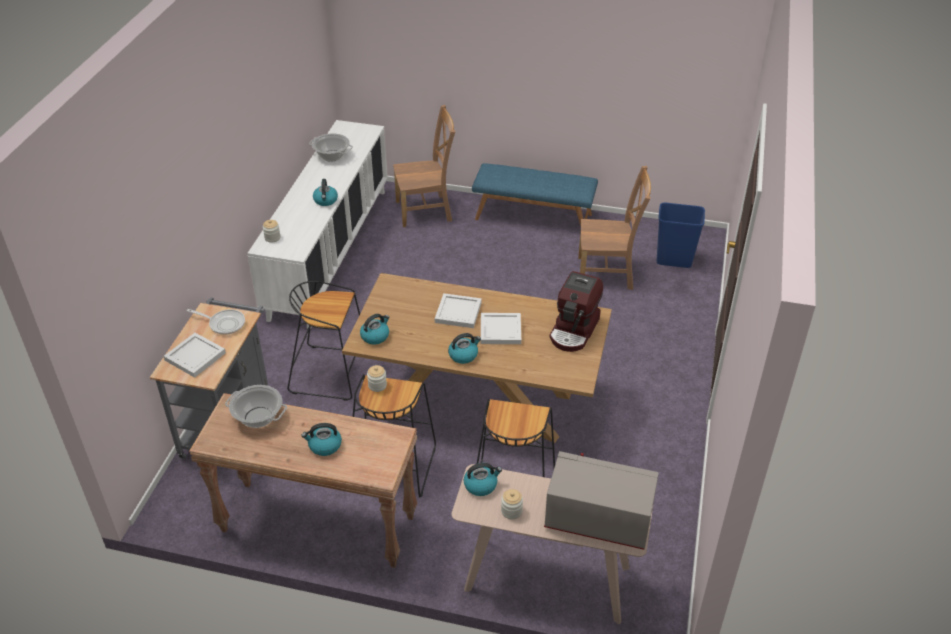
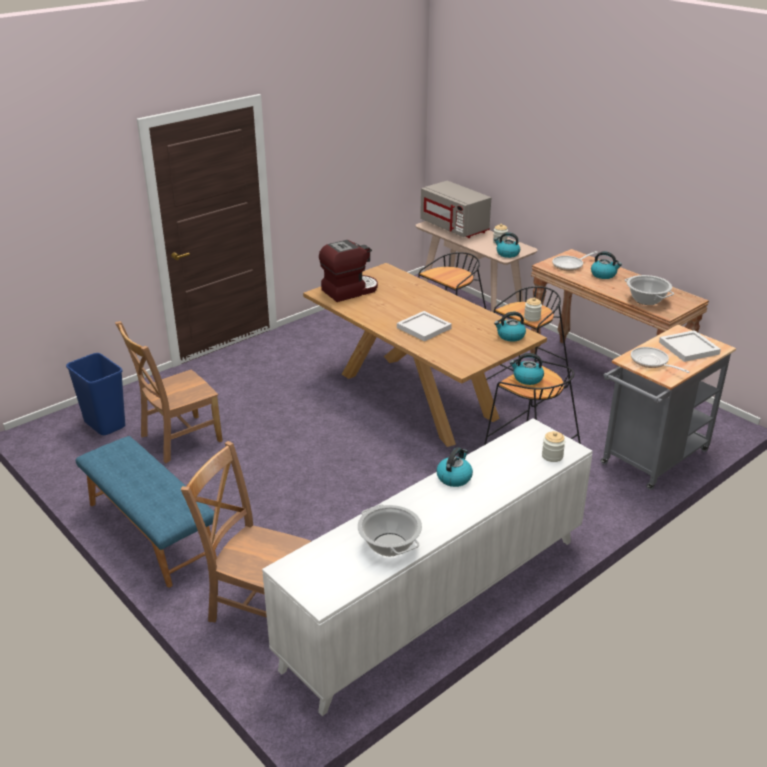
camera: 145 degrees left, 10 degrees down
(373, 447) = (570, 265): none -> frying pan
(463, 355) = (450, 304): kettle -> kettle (527, 378)
(500, 330) = (405, 307): white tray -> none
(608, 273) = (178, 439): brown chair -> brown chair turned 75 degrees counterclockwise

